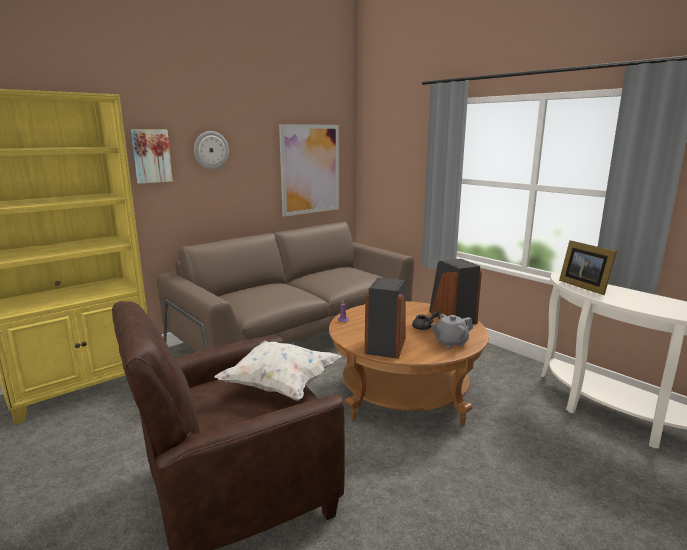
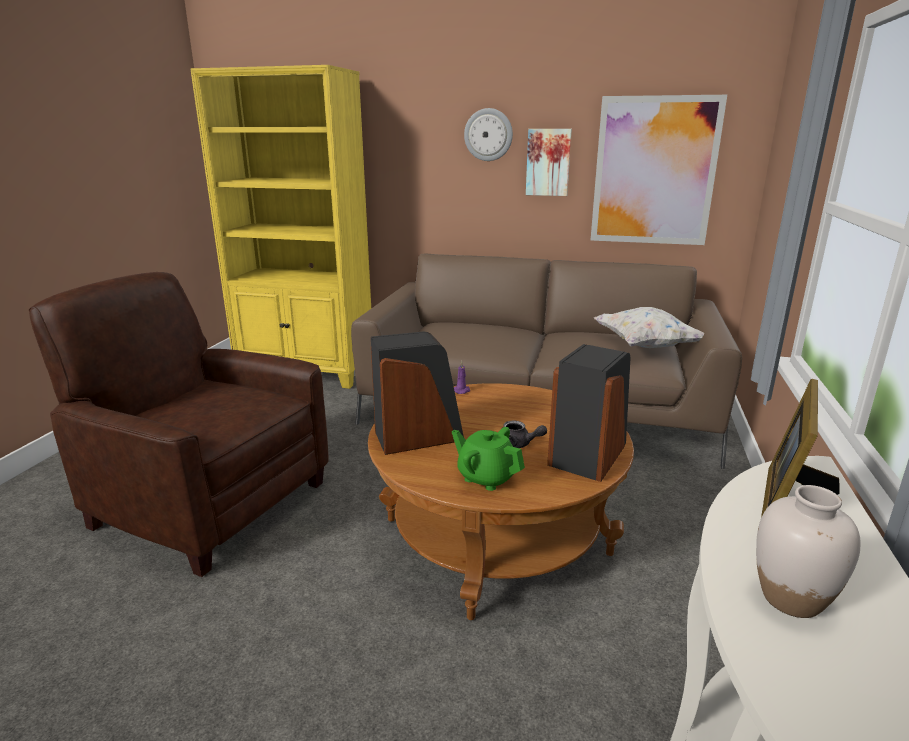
camera: 55 degrees right, 5 degrees up
(151, 156) = (413, 140): picture -> picture (548, 162)
(280, 386) = (241, 413): white pillow -> white pillow (645, 346)
(450, 342) = (486, 477): grey teapot -> green teapot
(638, 302) = (790, 599): none -> white vase

